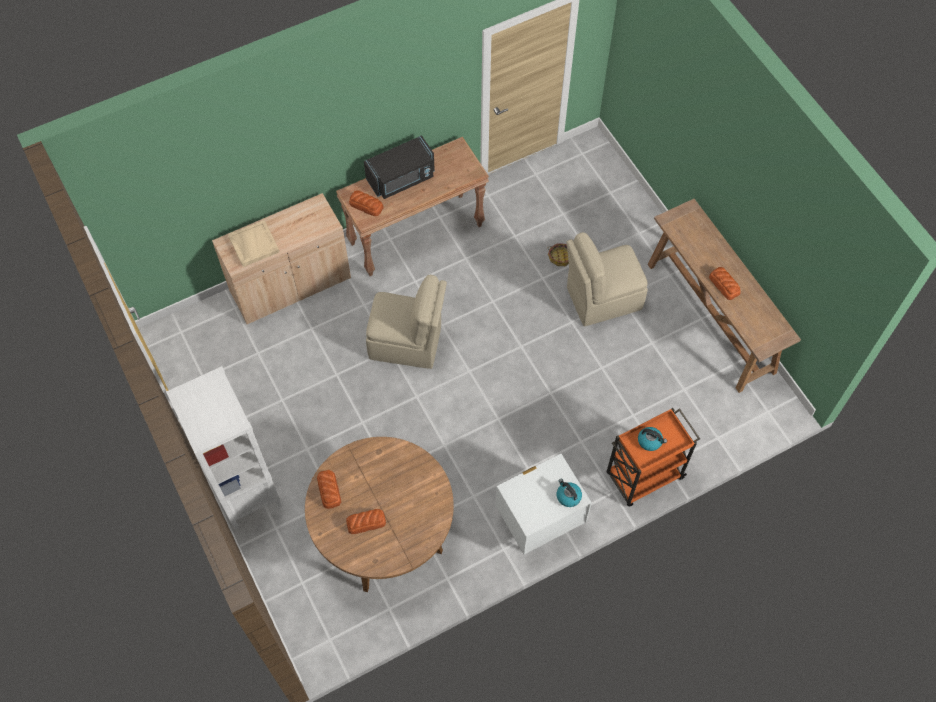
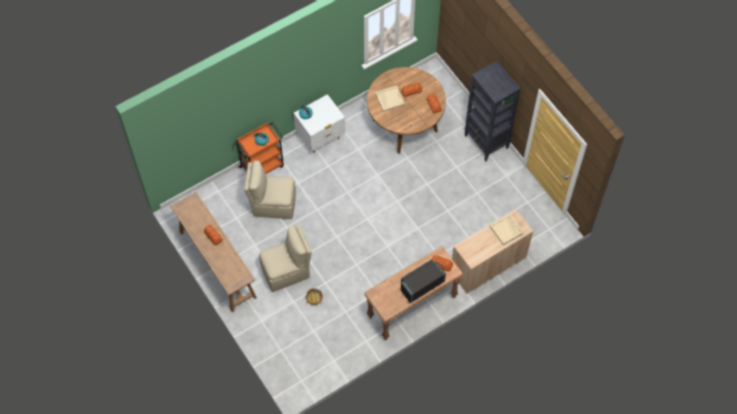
camera: 175 degrees right, 0 degrees up
(245, 490) = (486, 142): white bookcase -> black bookcase
(407, 343) = (407, 232): beige chair -> beige chair (273, 204)
(410, 508) = (389, 99): none -> beige tray

